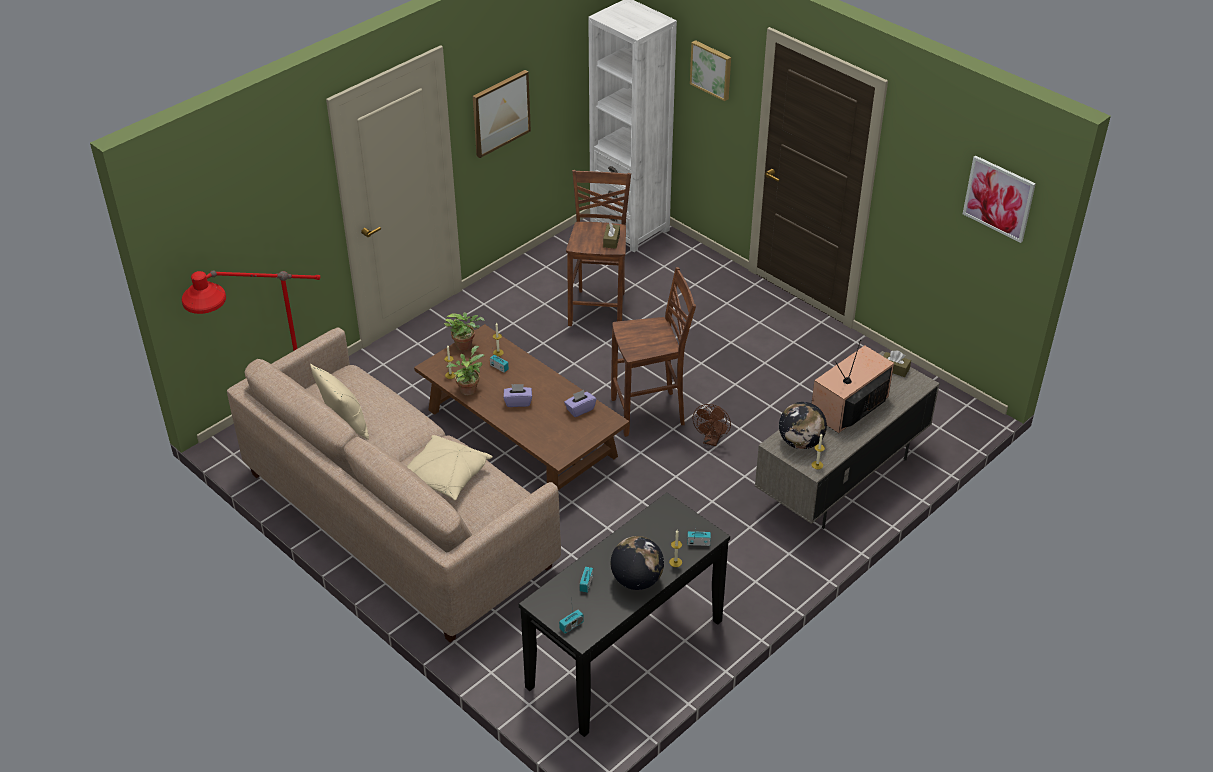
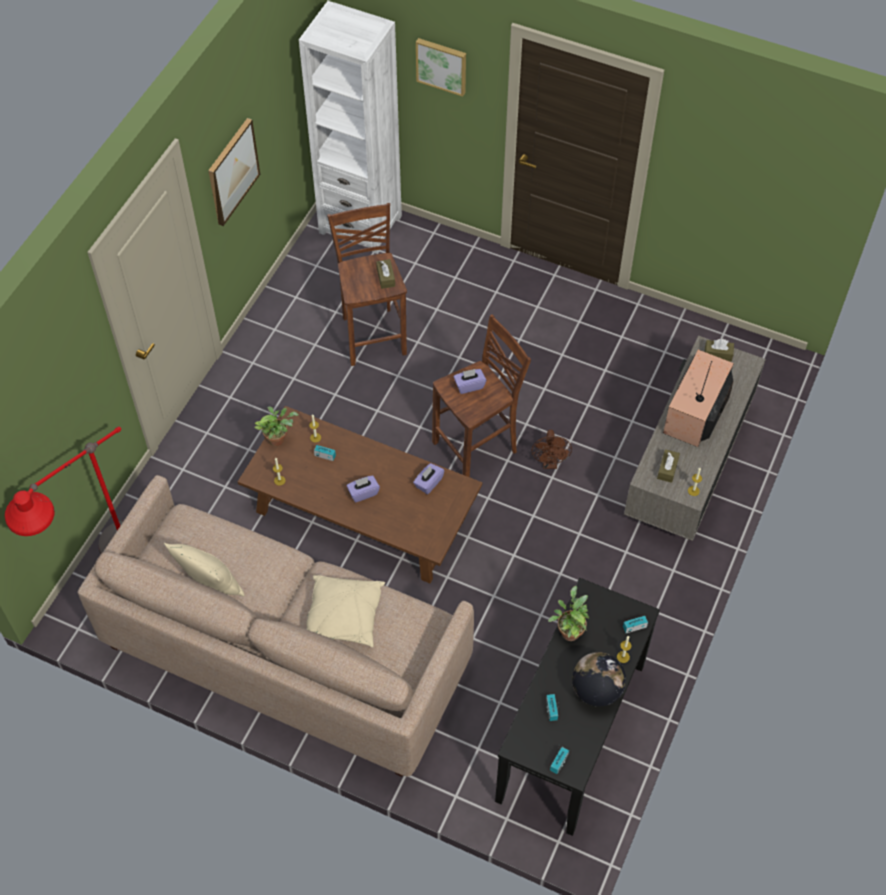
camera: 20 degrees left, 15 degrees up
(468, 388) = (305, 491): potted plant -> potted plant (569, 630)
(644, 332) = (469, 385): none -> purple tissue box
(800, 442) = (667, 469): globe -> brown tissue box
(999, 198) = (799, 171): picture -> none

